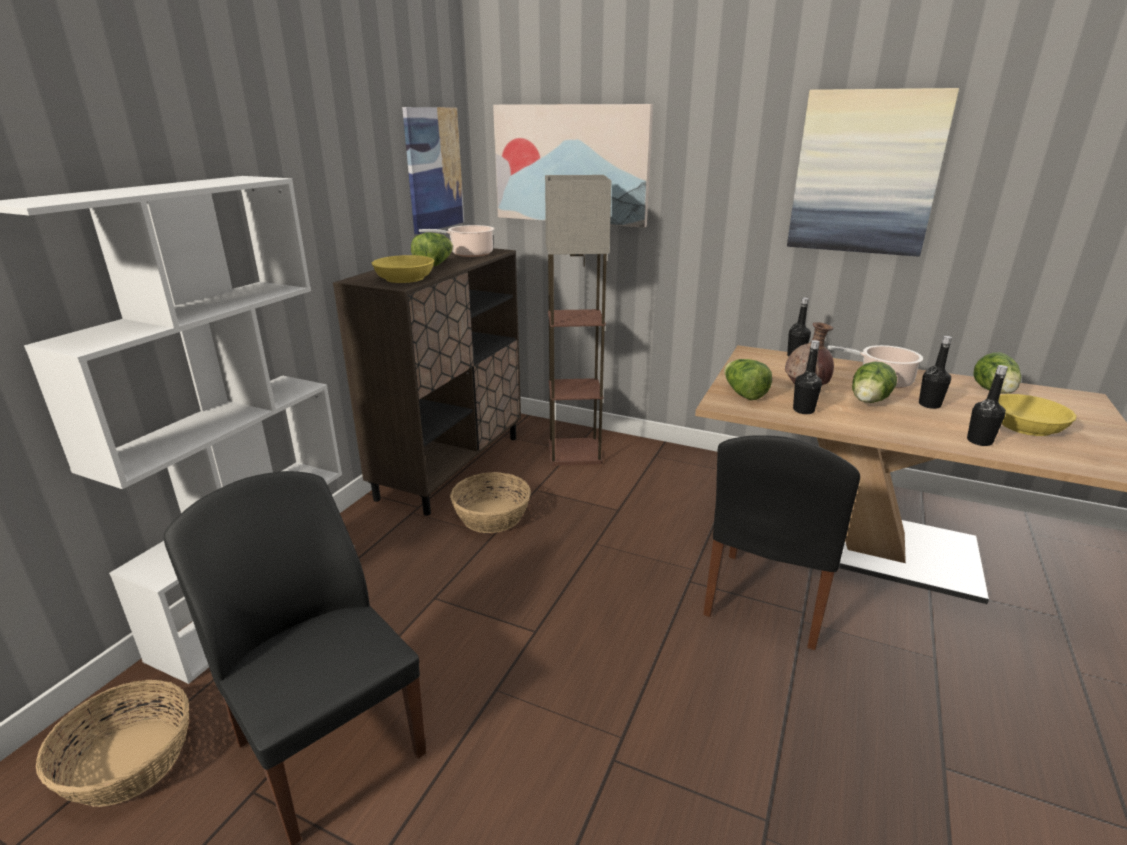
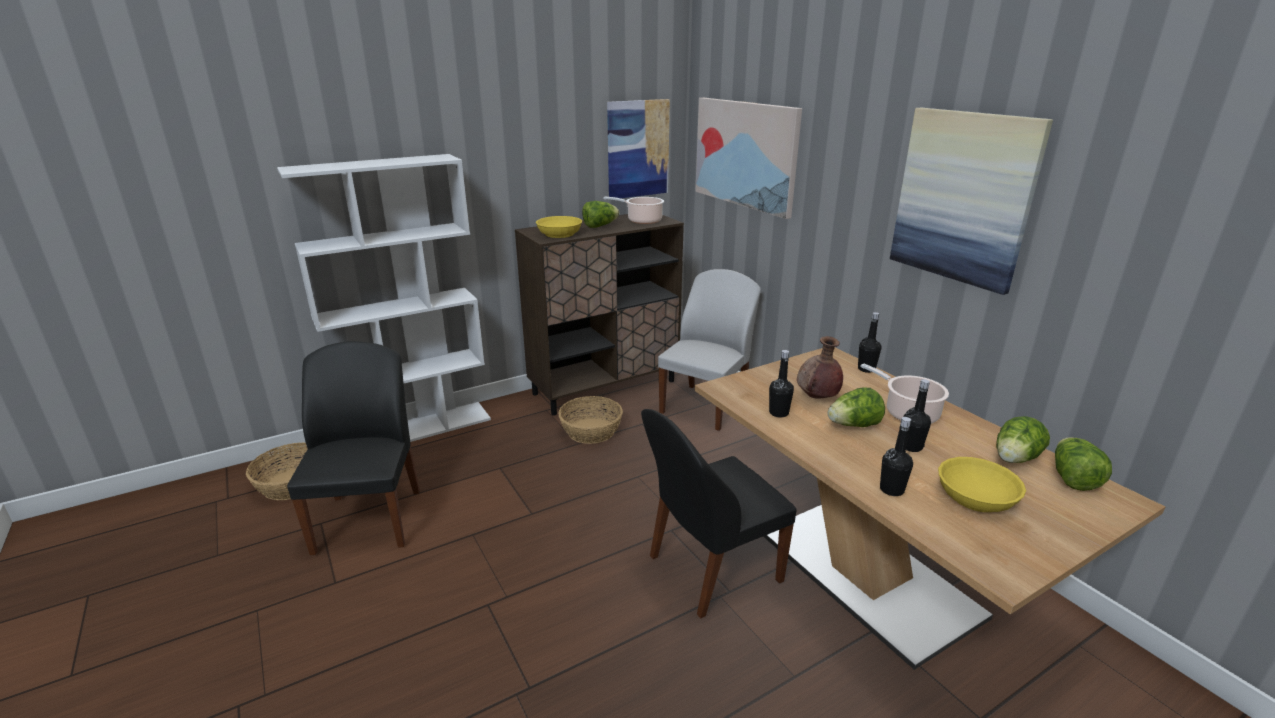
camera: 35 degrees right, 0 degrees up
(575, 452) = (705, 406): floor lamp -> white chair
(743, 394) = (753, 385): lettuce -> lettuce (1072, 479)

